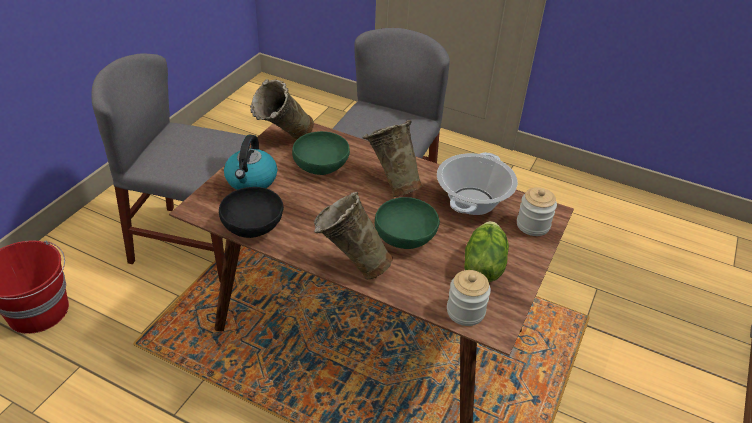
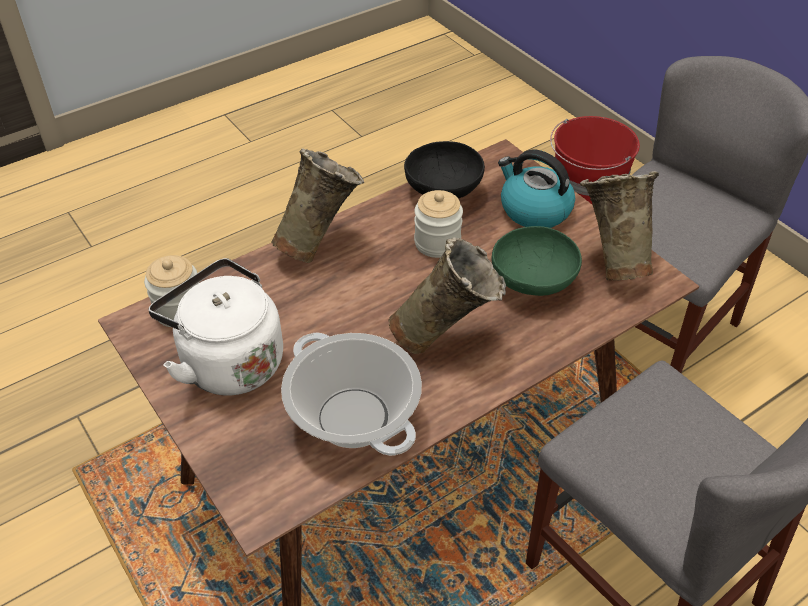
camera: 120 degrees right, 5 degrees up
(405, 236) = (334, 310): green bowl -> none
(482, 266) = (228, 361): lettuce -> white kettle
(533, 225) = (253, 466): jar -> jar (437, 243)

